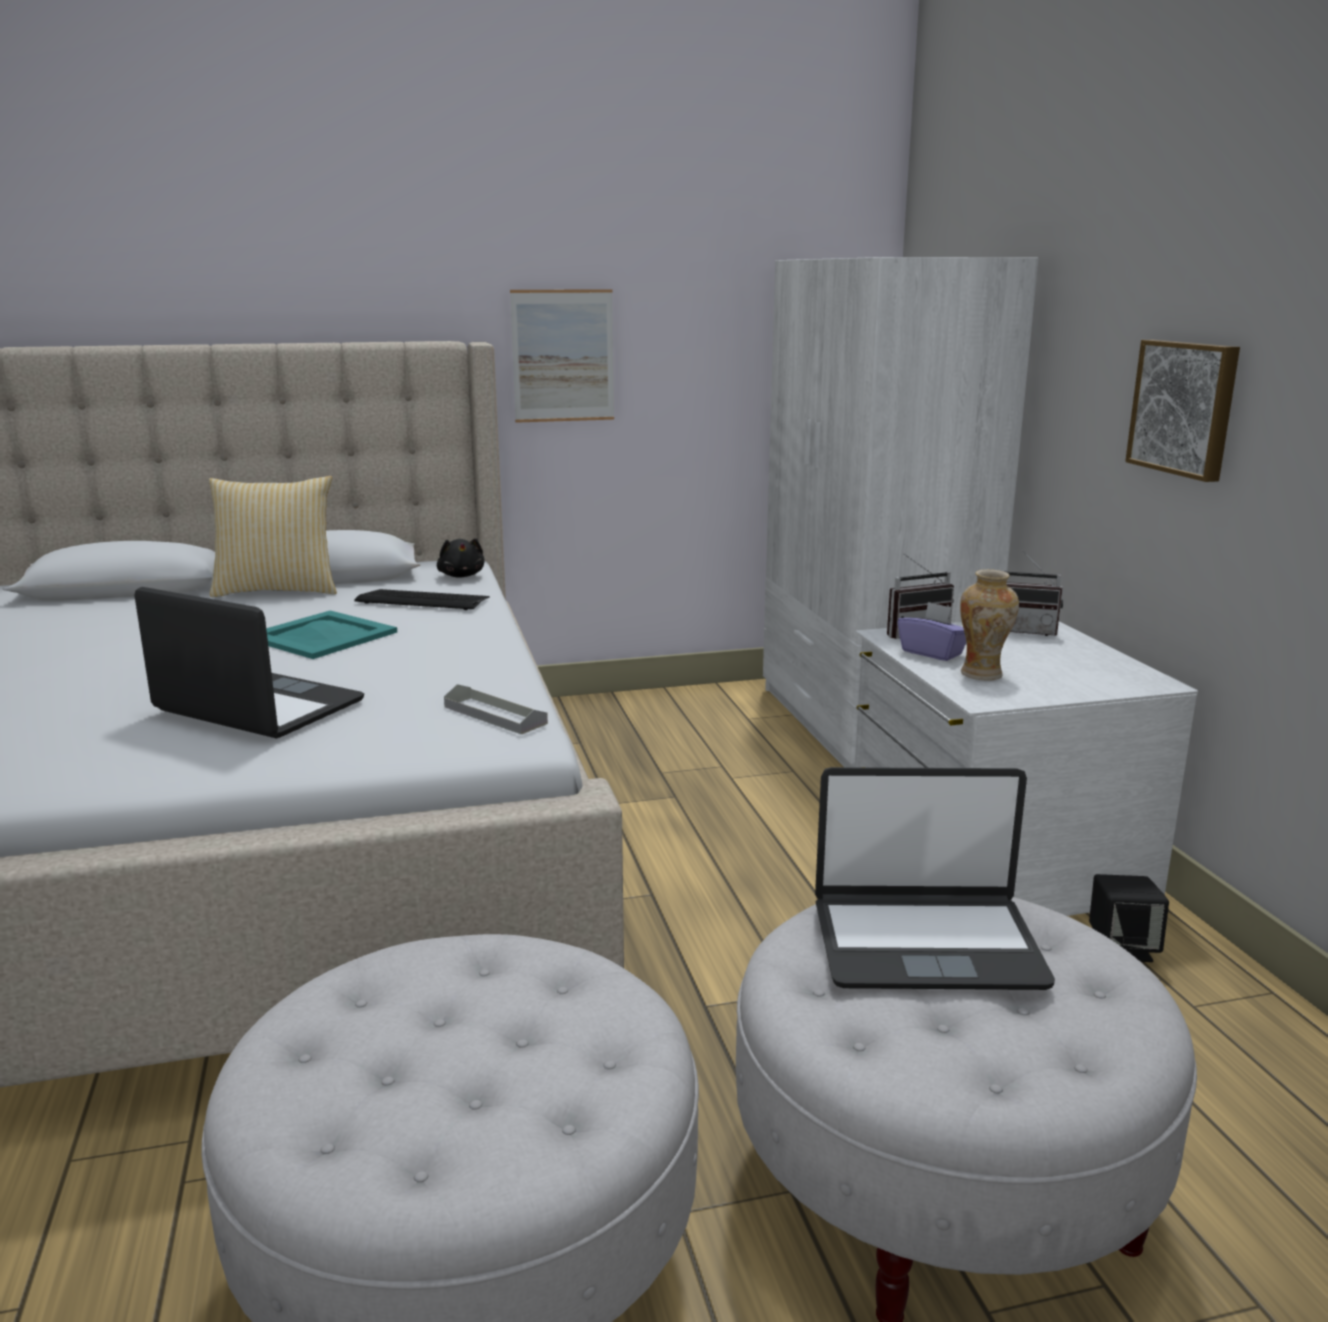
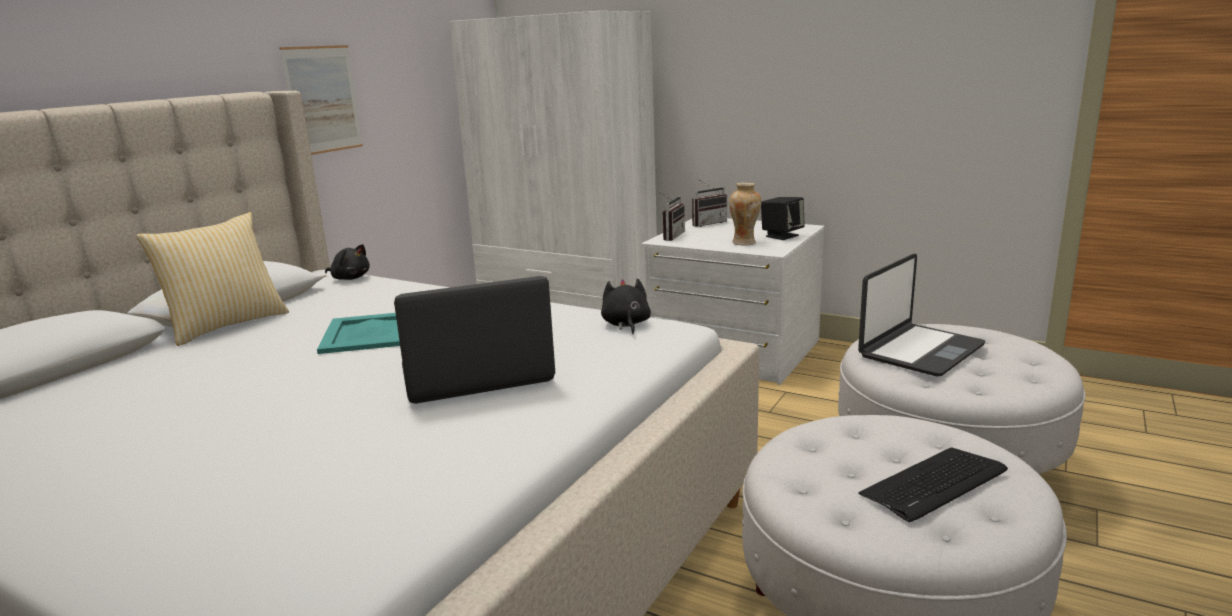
camera: 45 degrees left, 0 degrees up
(423, 601) = (374, 296): keyboard -> keyboard (934, 484)
(495, 715) = (626, 324): grey tray -> black plush toy
(932, 653) = (701, 241): purple tissue box -> none
(1122, 948) = (838, 362): black speaker -> black speaker (781, 236)
(1185, 408) = (782, 84): picture -> none

